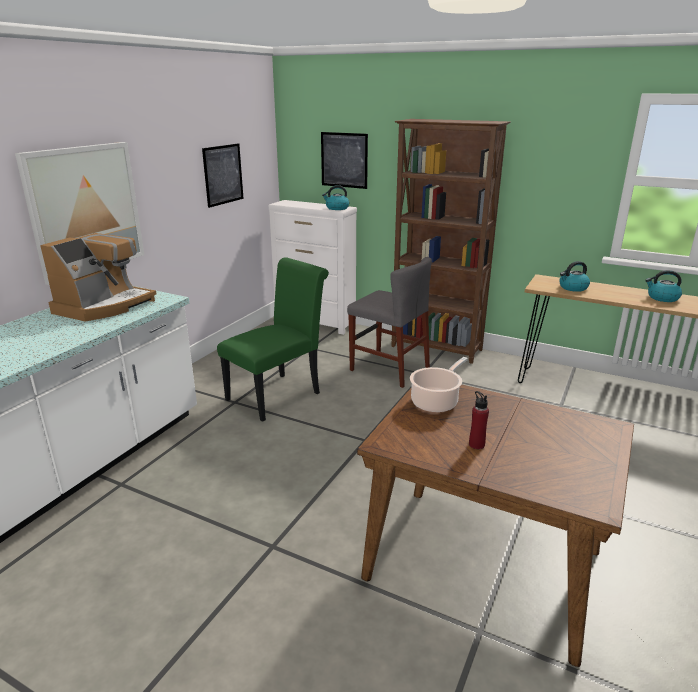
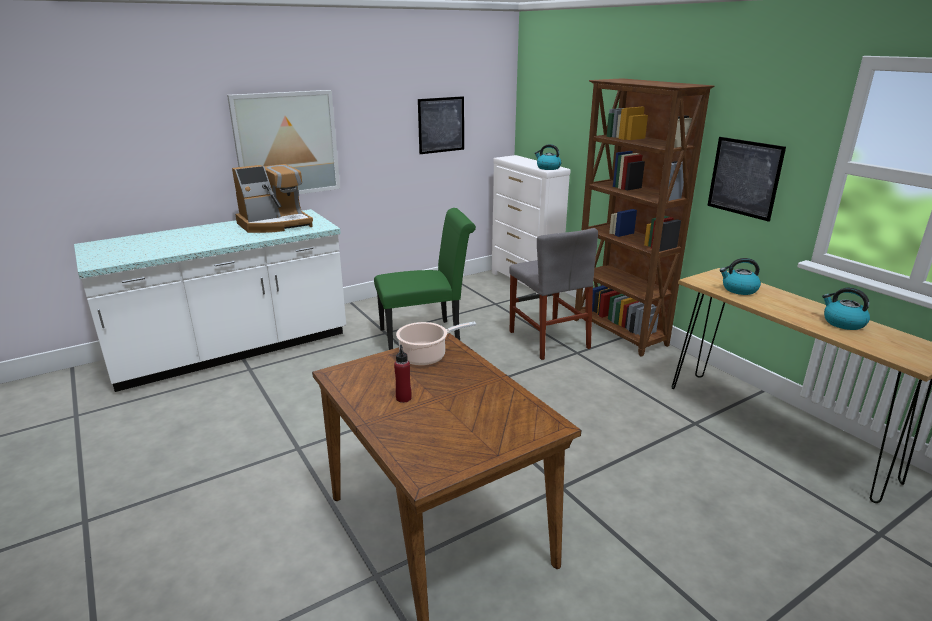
camera: 30 degrees right, 0 degrees up
(344, 160) = (565, 119): picture -> picture (744, 178)

